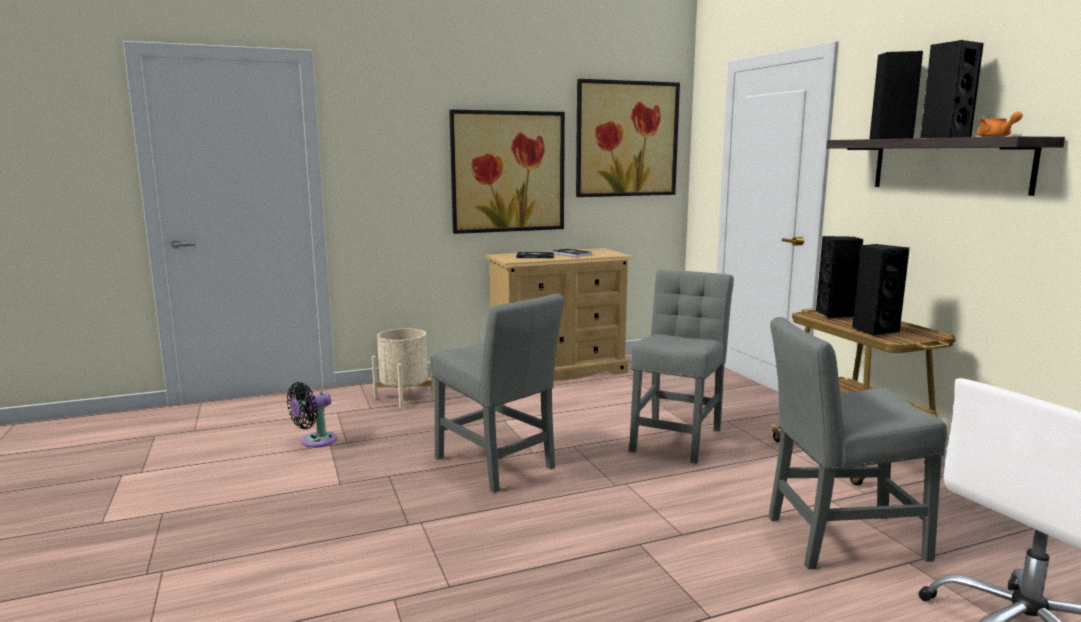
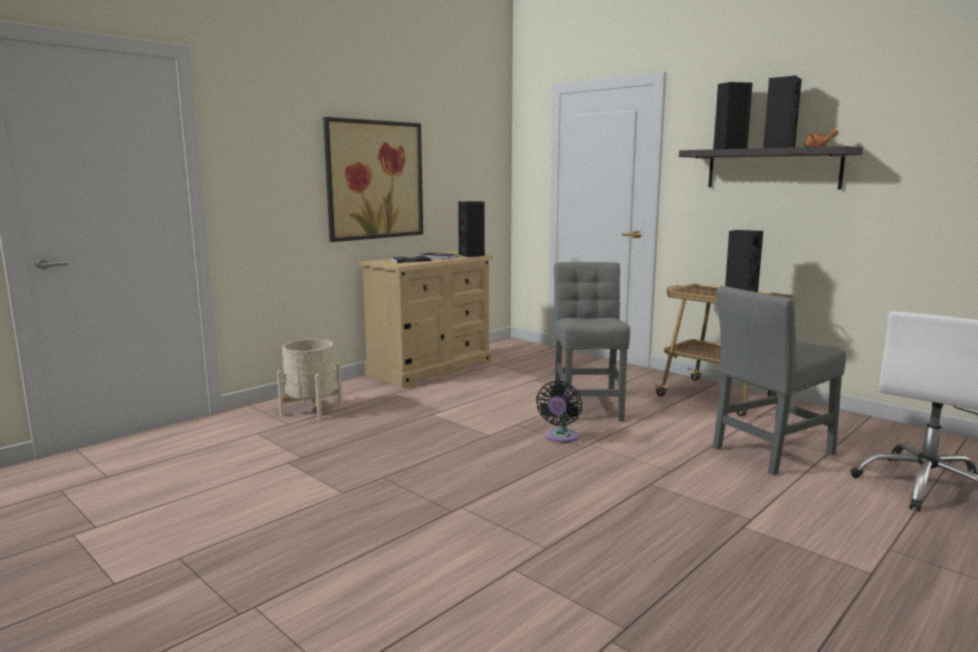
camera: 25 degrees left, 0 degrees up
(315, 441) = (267, 462): black fan -> black fan (560, 437)
(497, 465) = (471, 450): grey chair -> none
(626, 139) = (466, 150): picture -> none
(836, 314) = (697, 288): black speaker -> black speaker (472, 255)

